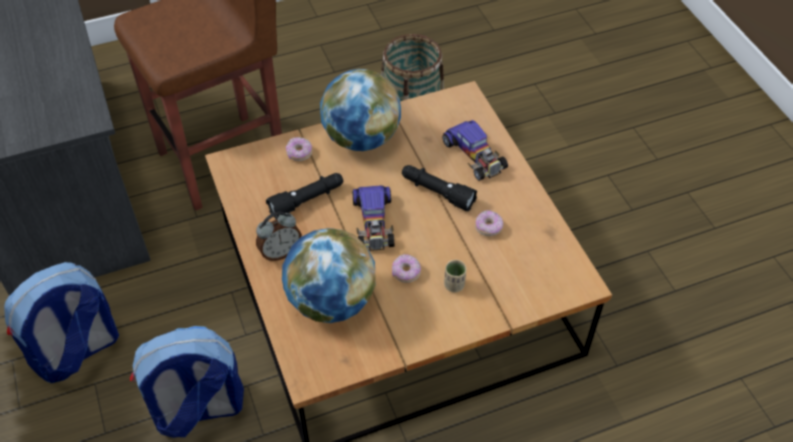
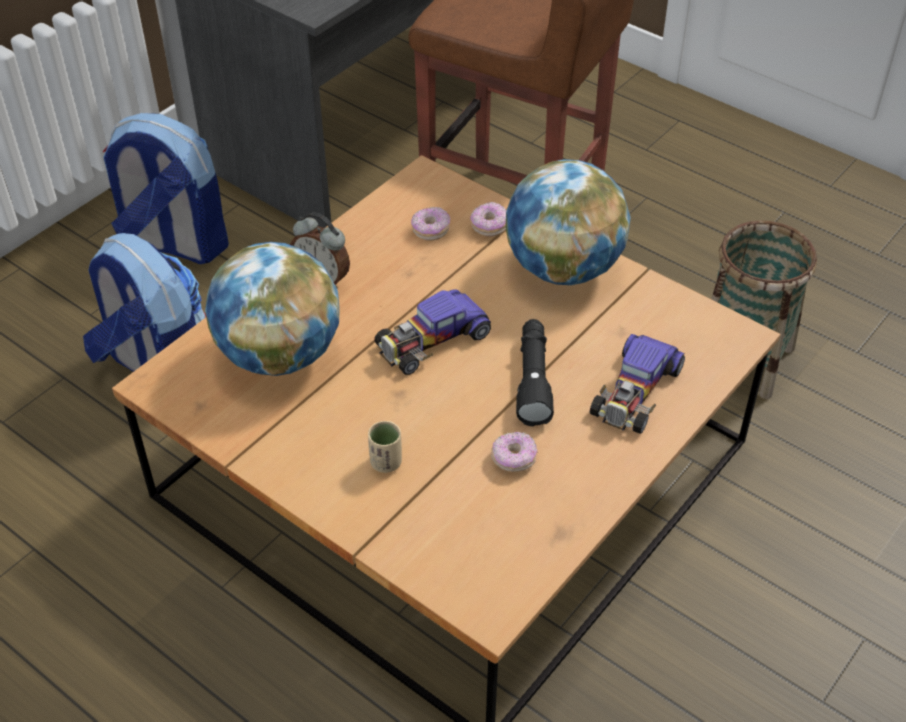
camera: 60 degrees right, 5 degrees down
(307, 200) = (420, 266): black flashlight -> none
(406, 272) = (372, 405): donut -> donut (430, 230)

